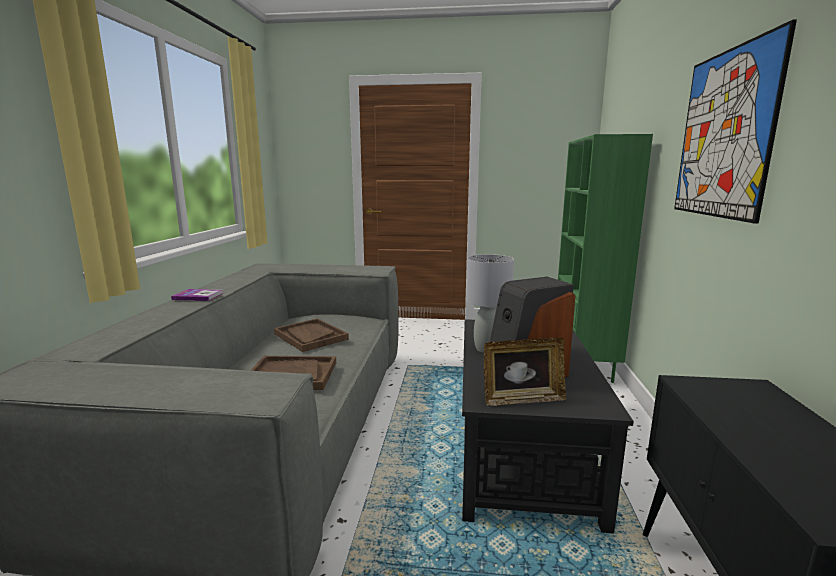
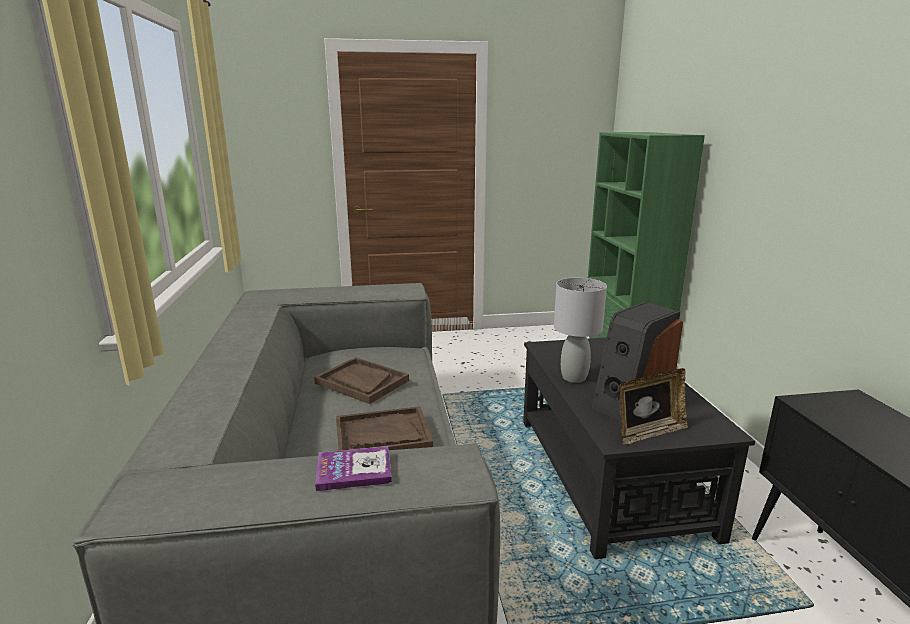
camera: 15 degrees left, 5 degrees up
(198, 296) = (229, 351): book -> book (354, 470)
(724, 134) = (799, 153): picture -> none

